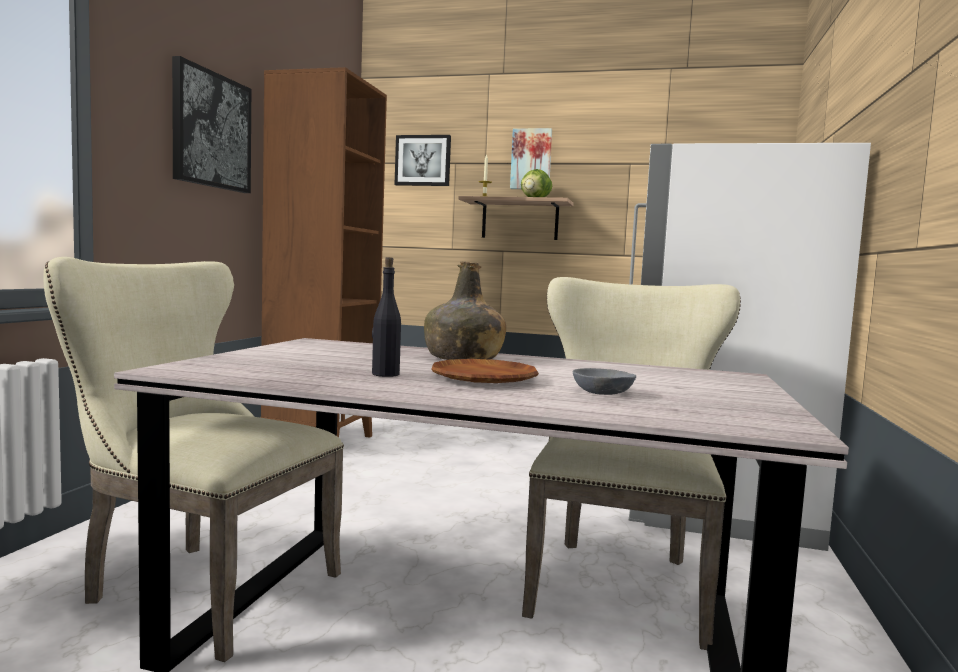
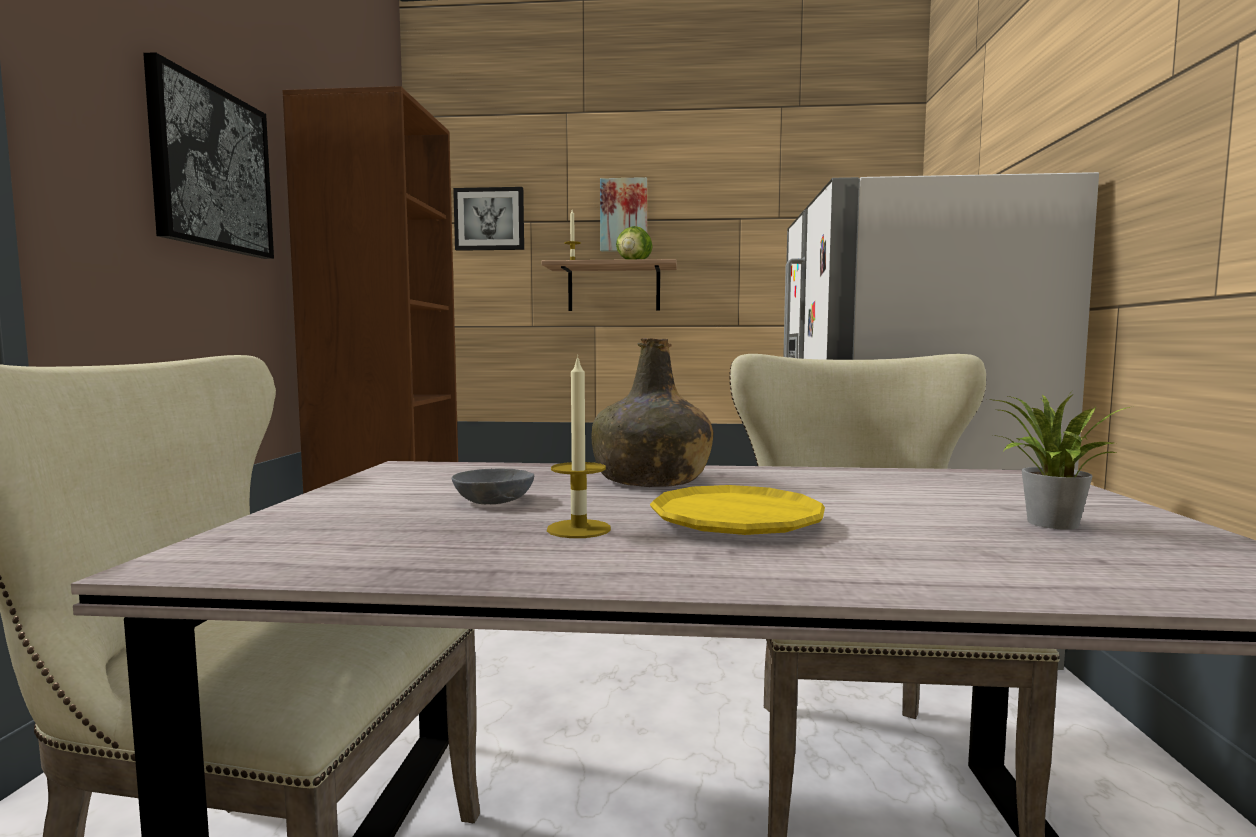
camera: 10 degrees left, 0 degrees up
(385, 374) = (579, 529): black bottle -> candle
(484, 379) = (736, 522): brown plate -> yellow plate
(604, 392) = (940, 531): grey bowl -> grey bowl (496, 500)
(684, 395) = (1048, 524): none -> potted plant

